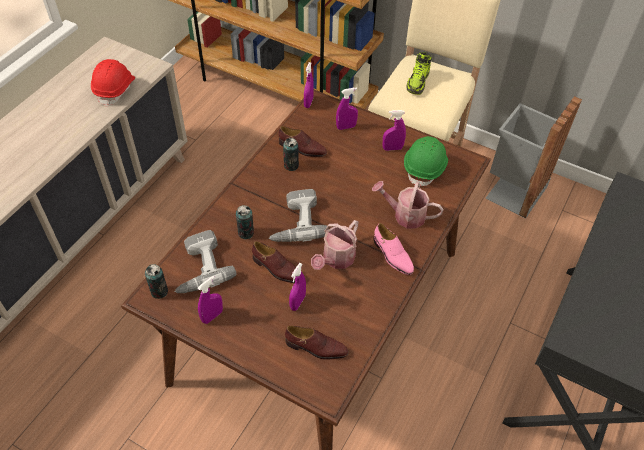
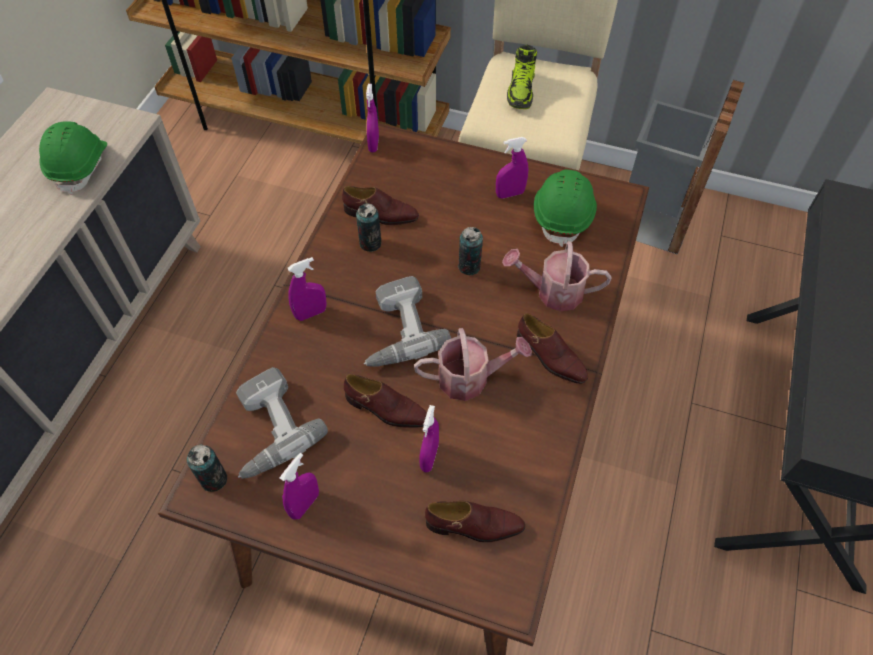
camera: 10 degrees left, 5 degrees up
(115, 89) = (80, 166): red hard hat -> green hard hat
(246, 233) = (327, 360): can -> can (469, 266)
(336, 259) = (470, 378): watering can -> watering can turned 120 degrees counterclockwise
(346, 127) = (436, 172): purple spray bottle -> purple spray bottle (311, 313)
(392, 256) = (550, 357): pink shoe -> brown shoe

